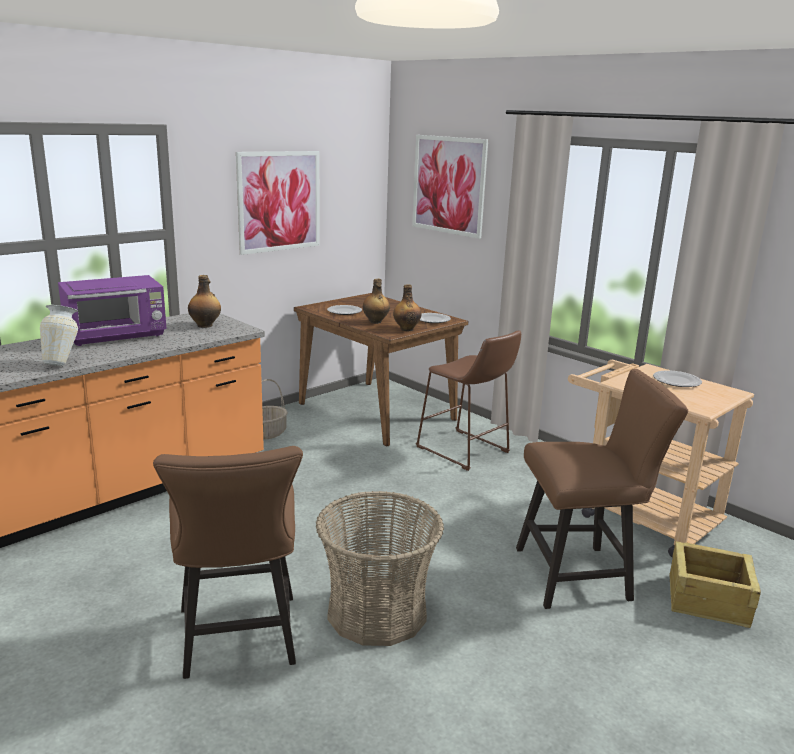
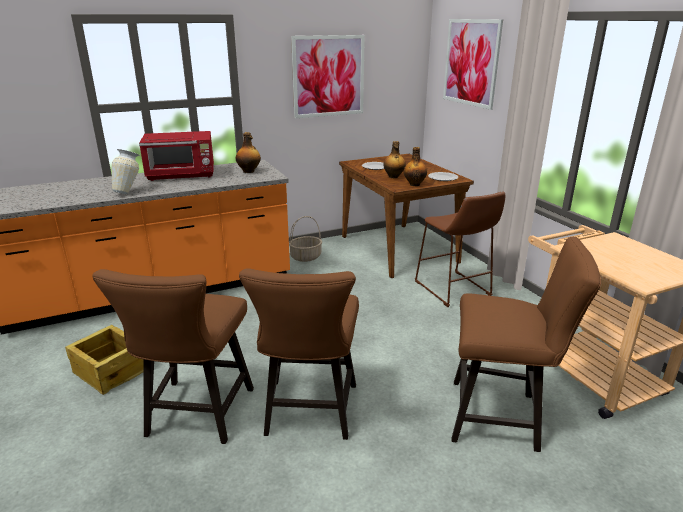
camera: 20 degrees right, 5 degrees up
(117, 336) = (182, 175): purple microwave -> red microwave
(377, 612) = (309, 414): basket -> brown chair
(676, 381) = (634, 252): plate -> none
(707, 599) = (618, 467): crate -> crate (111, 370)

